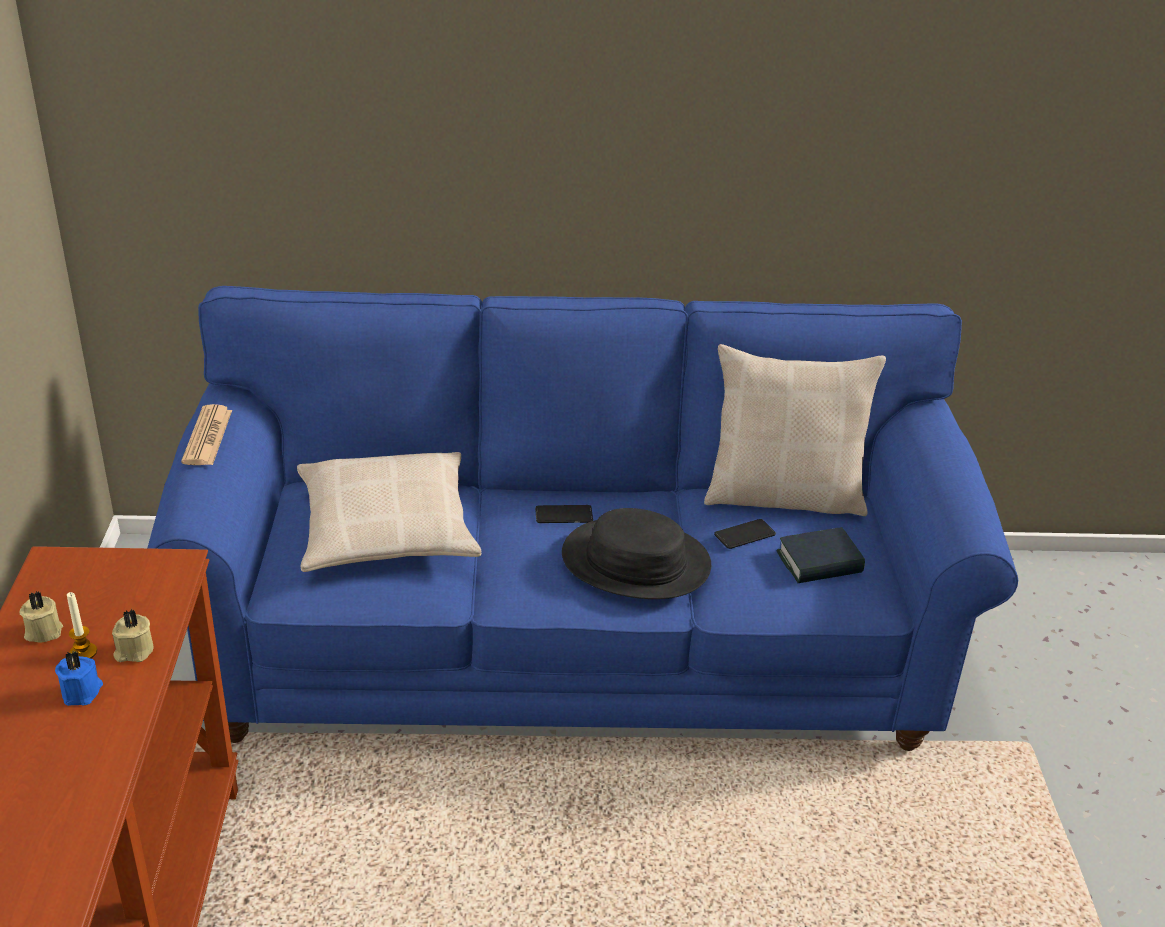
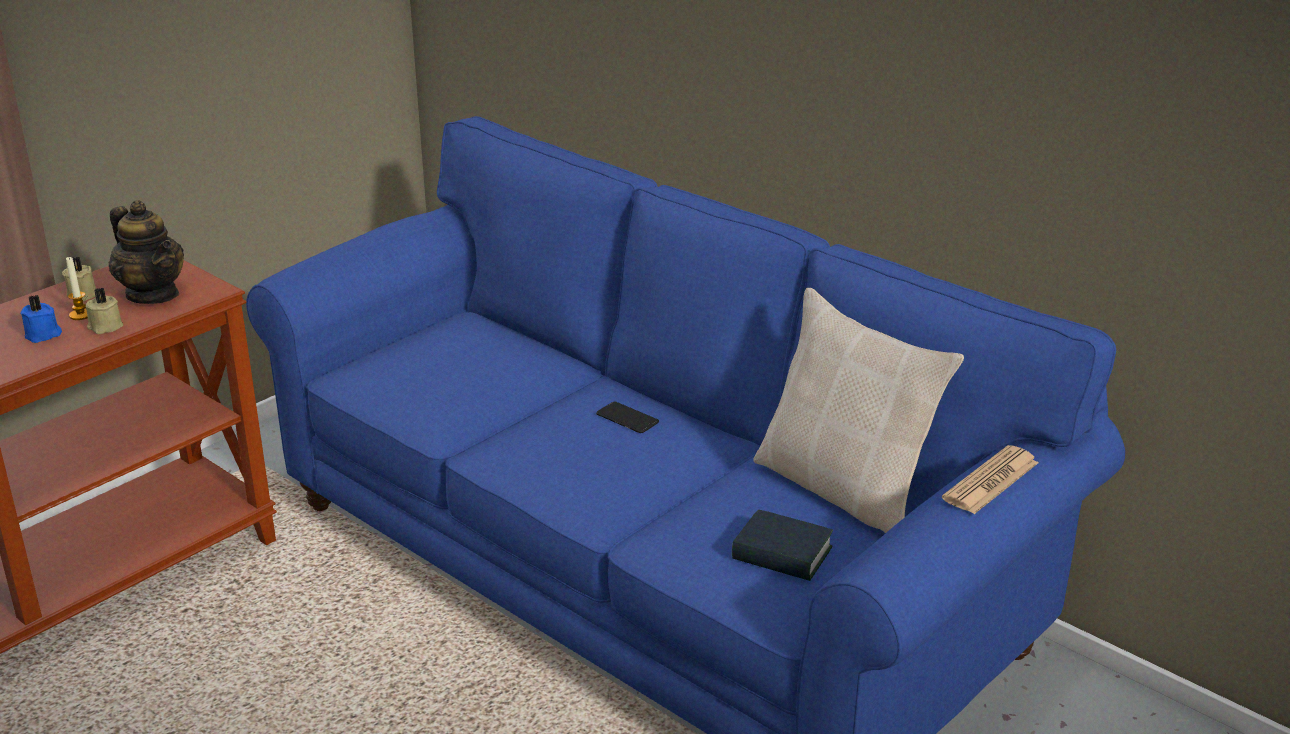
camera: 45 degrees right, 5 degrees down
(121, 595) = (153, 294): none -> teapot
(207, 437) = (379, 231): newspaper -> newspaper (991, 481)
(386, 530) = (471, 366): beige pillow -> none
(635, 562) = (622, 475): black hat -> none
(744, 535) = (750, 500): phone -> none

